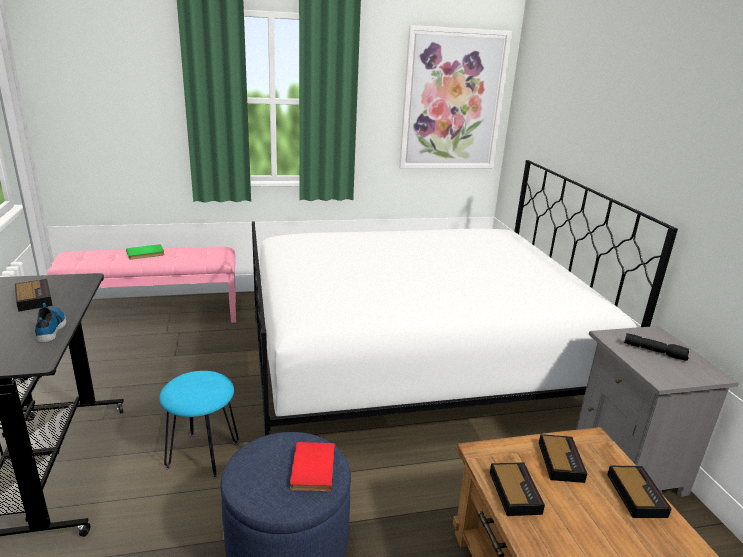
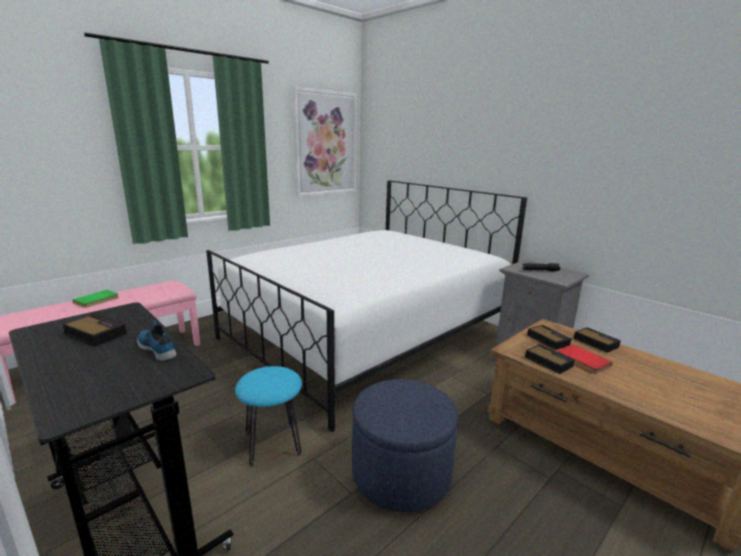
camera: 30 degrees left, 5 degrees down
(311, 468) = (420, 397): red book -> red book (581, 361)

